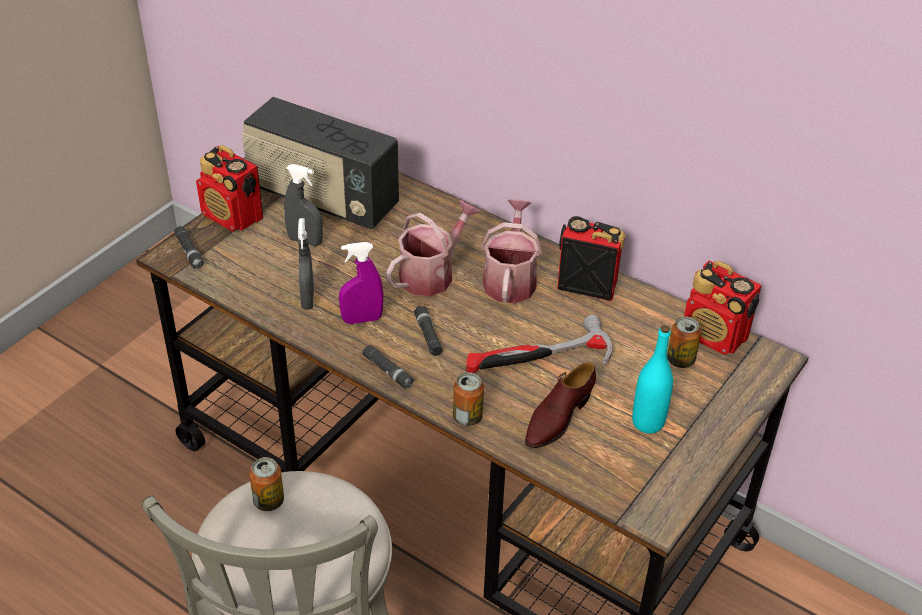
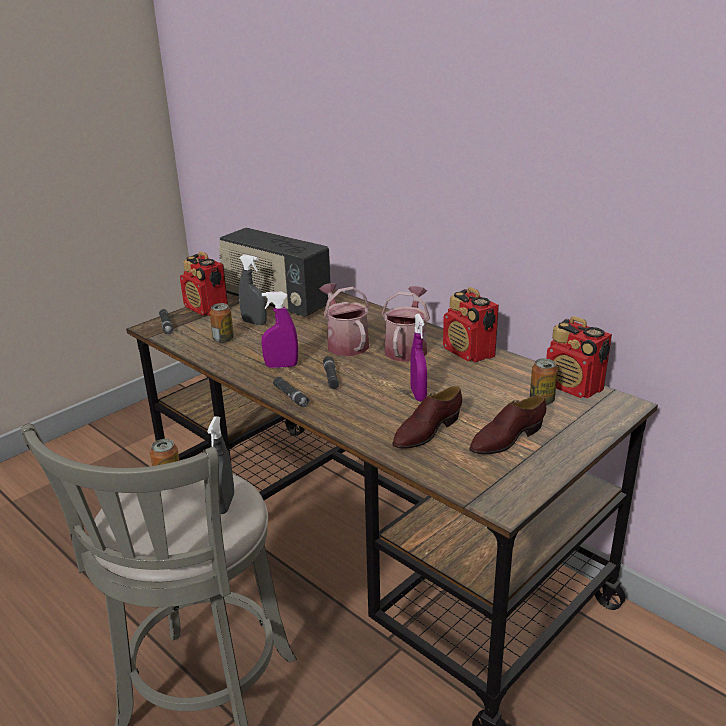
camera: 10 degrees right, 15 degrees down
(307, 299) = (243, 353): grey spray bottle -> grey spray bottle (225, 504)
(431, 274) = (345, 343): watering can -> watering can turned 75 degrees counterclockwise
(467, 417) = (348, 427): can -> can (223, 339)
(538, 359) = (418, 394): hammer -> purple spray bottle
(587, 283) = (469, 353): radio -> radio turned 150 degrees counterclockwise
(648, 422) = (506, 439): turquoise bottle -> brown shoe

